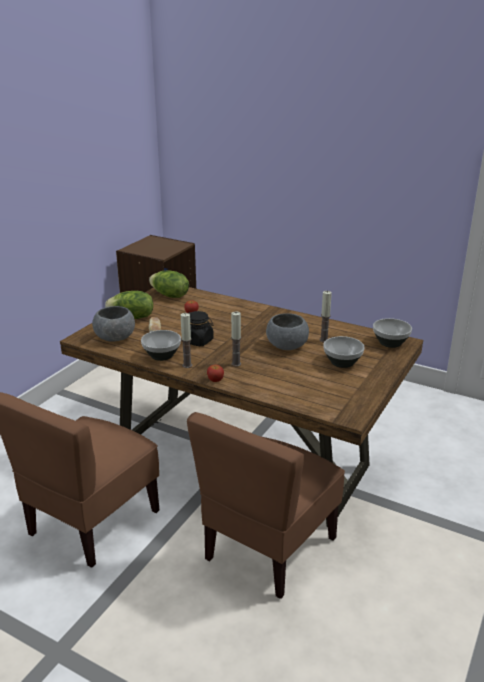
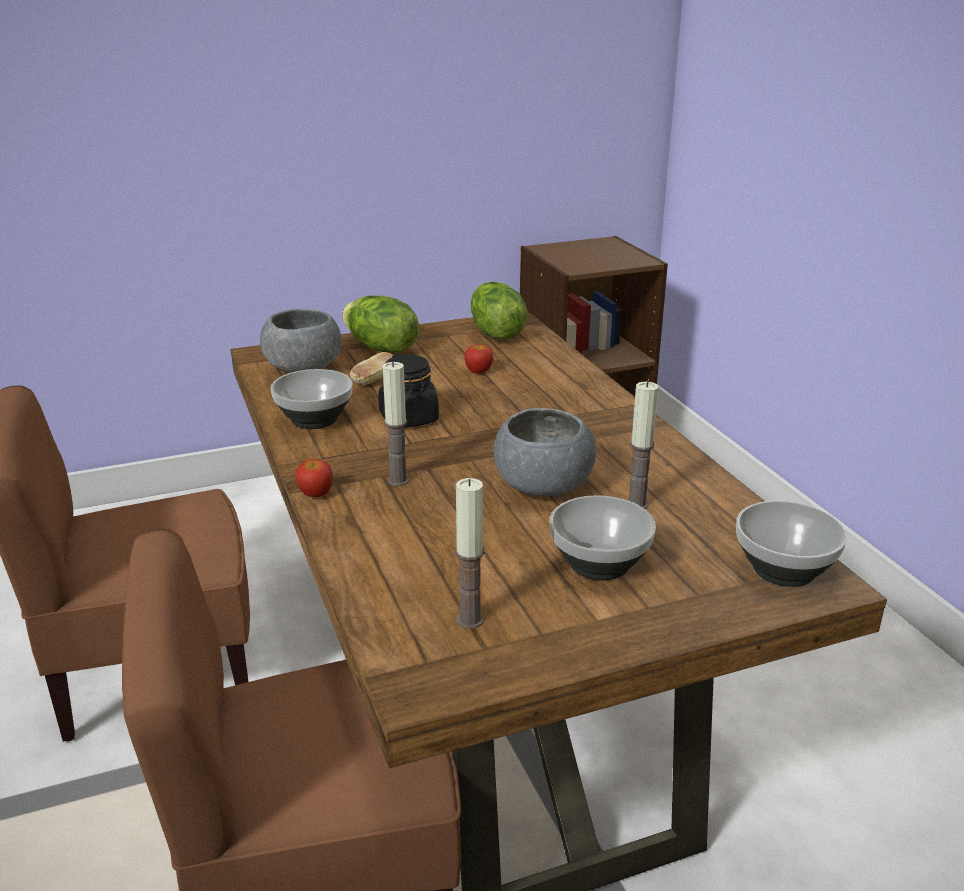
camera: 40 degrees right, 0 degrees up
(187, 365) = (321, 450): candle -> candle (470, 620)

